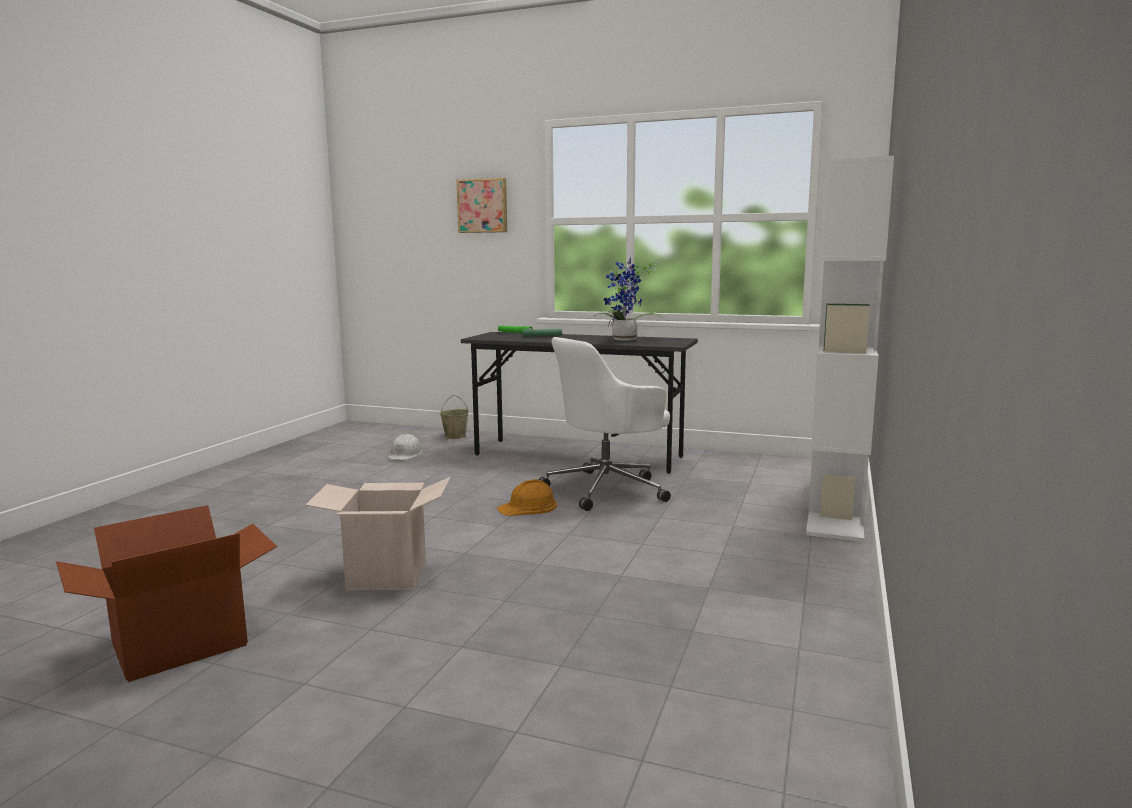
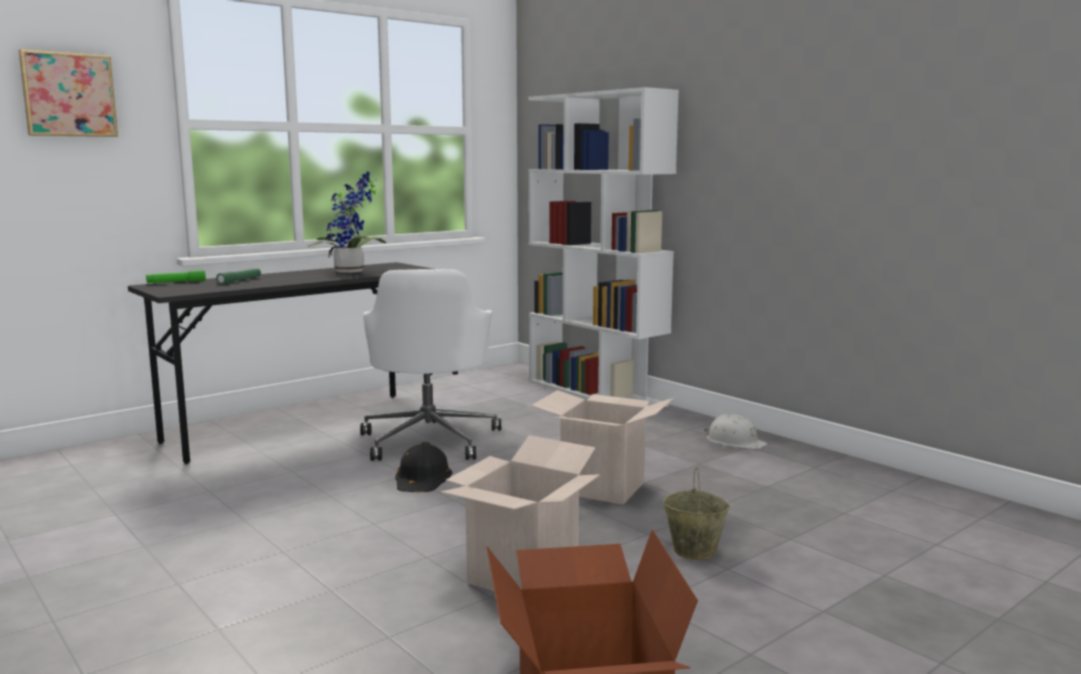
camera: 60 degrees left, 0 degrees up
(405, 454) = (84, 498): white hard hat -> white hard hat (735, 442)
(455, 436) = (73, 458): beige bucket -> beige bucket (693, 550)
(528, 507) = (422, 478): orange hard hat -> black hard hat
(585, 563) = (602, 488): none -> cardboard box

